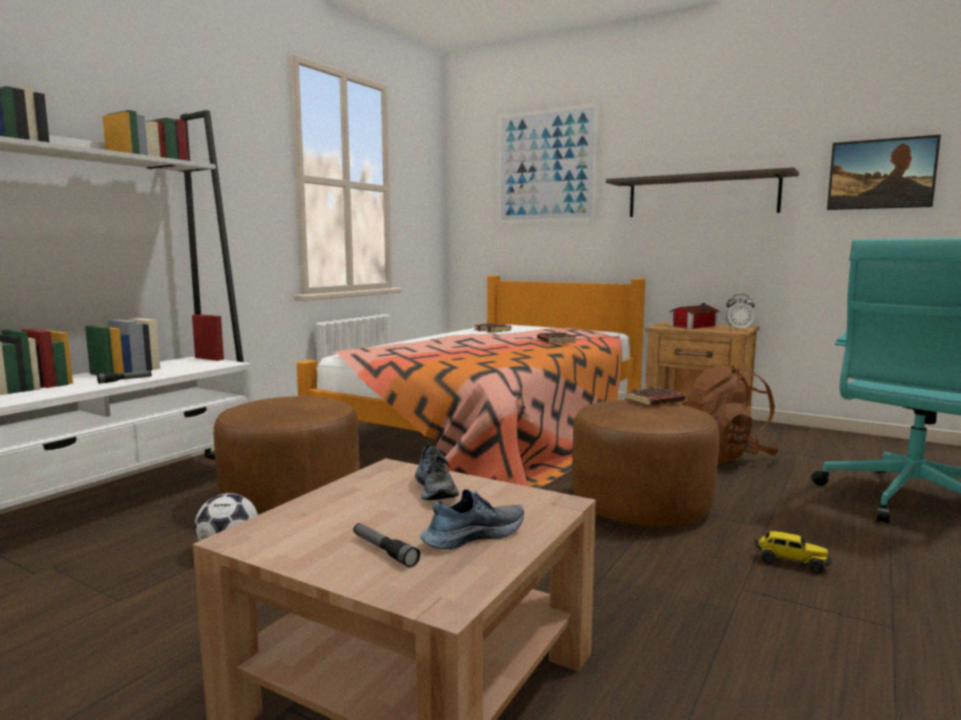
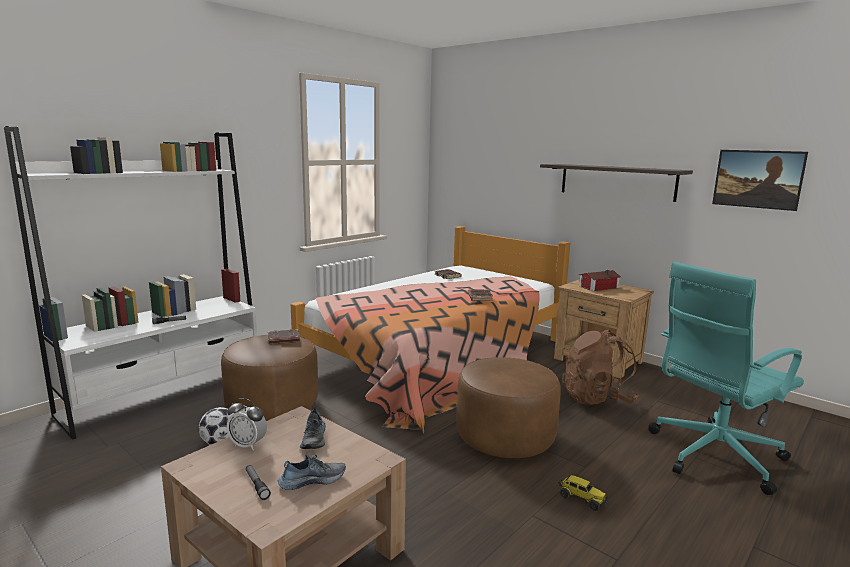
camera: 10 degrees right, 5 degrees up
(545, 166) = (501, 145): picture -> none
(654, 401) = (521, 364): brown book -> brown book (283, 340)
(738, 329) = (630, 295): alarm clock -> alarm clock (248, 445)

